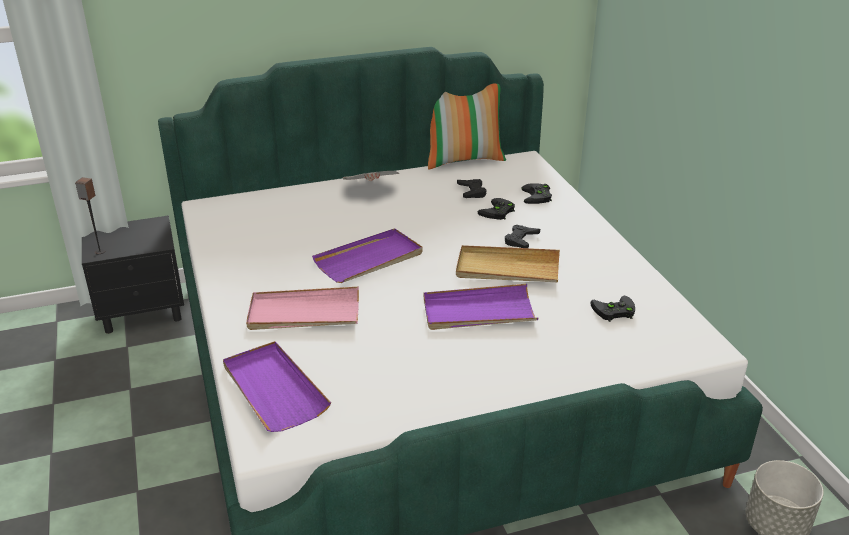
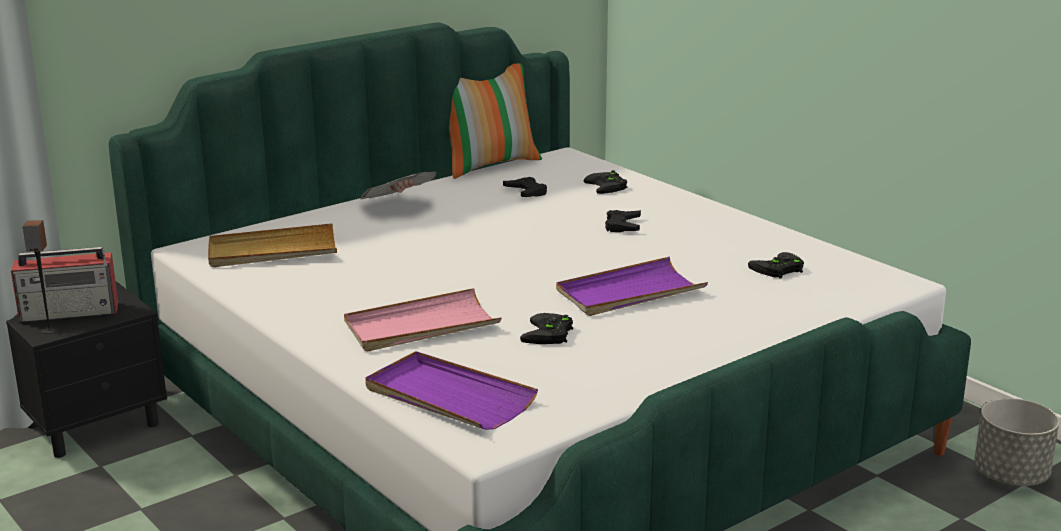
camera: 20 degrees left, 10 degrees down
(123, 237) = (71, 312): none -> radio
(369, 259) = (457, 268): purple tray -> none
(497, 212) = (574, 206): black game controller -> black game controller (549, 334)
(507, 268) = (629, 252): beige tray -> beige tray (272, 251)

